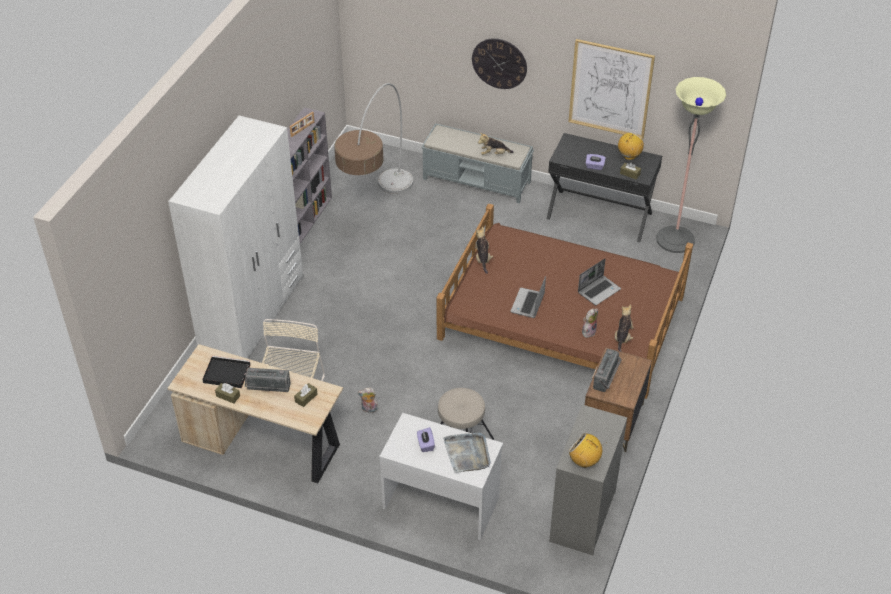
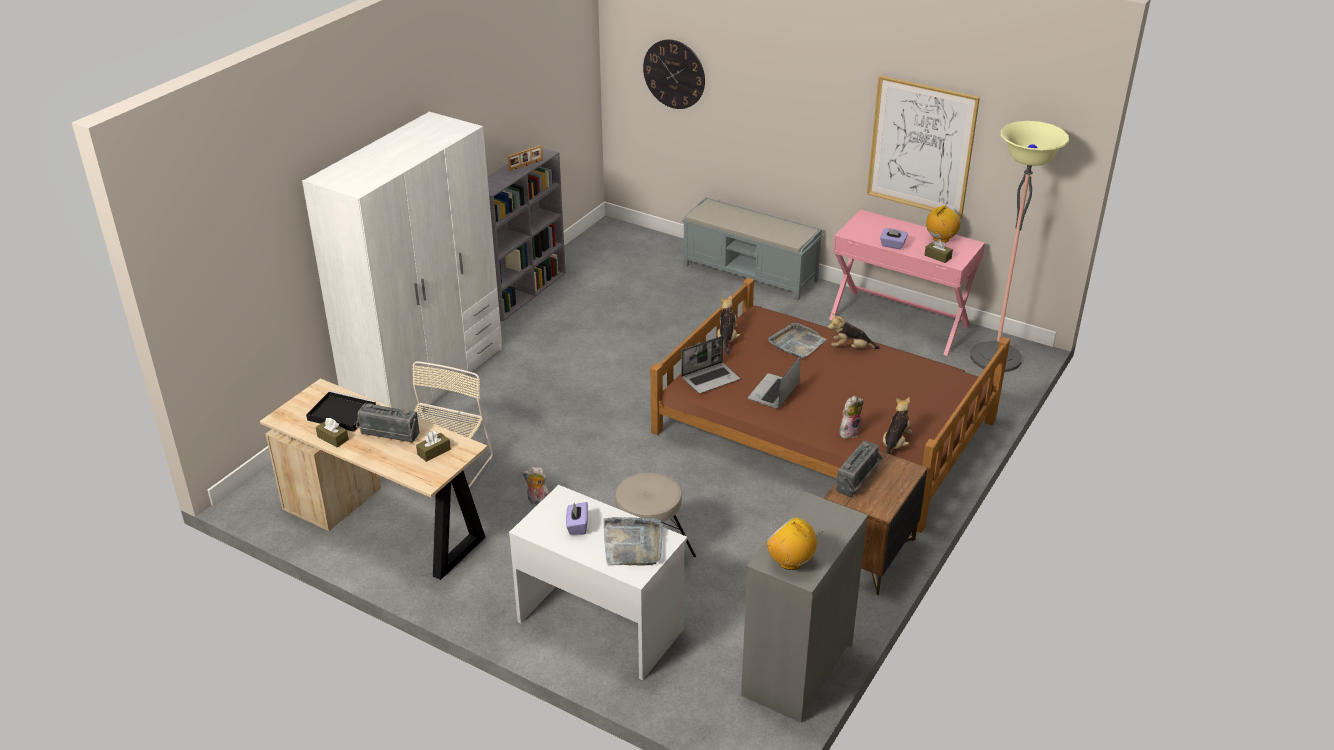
camera: 10 degrees right, 10 degrees down
(377, 212) = (616, 293): floor lamp -> none
(494, 154) = (770, 232): plush toy -> plush toy (850, 348)
(499, 63) = (784, 113): wall clock -> wall clock (674, 74)
(535, 256) = (797, 343): none -> grey tray
(599, 215) = (899, 322): black desk -> pink desk
(599, 290) = (874, 388): laptop -> laptop (710, 378)

